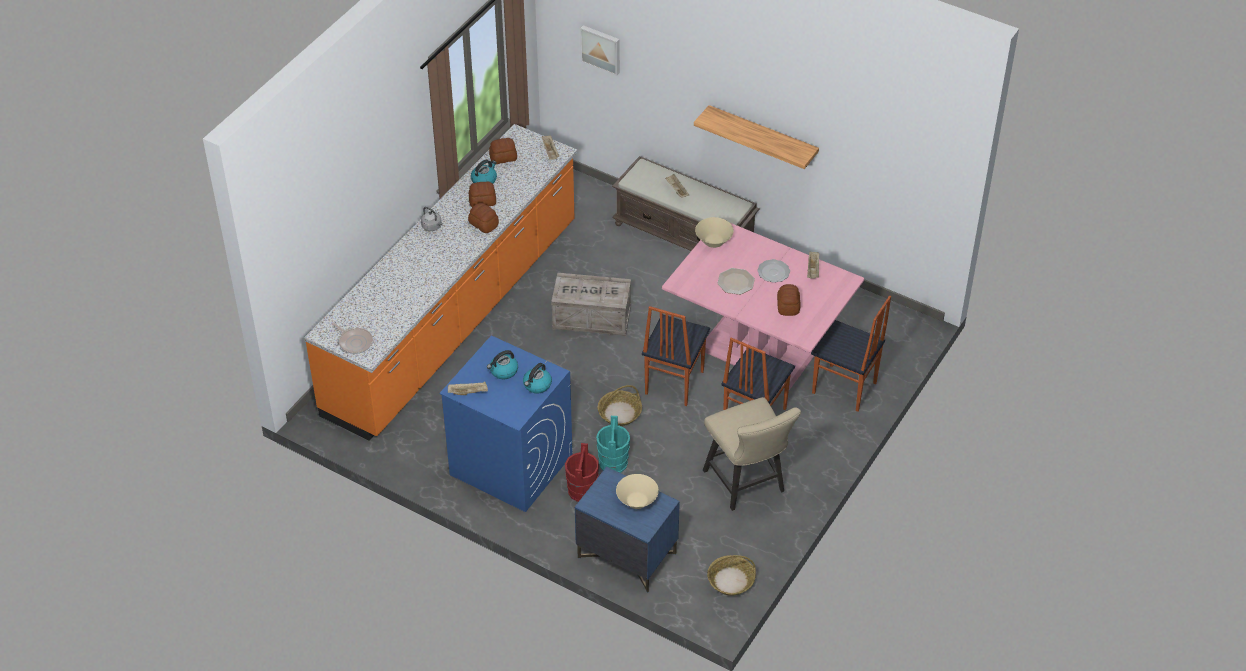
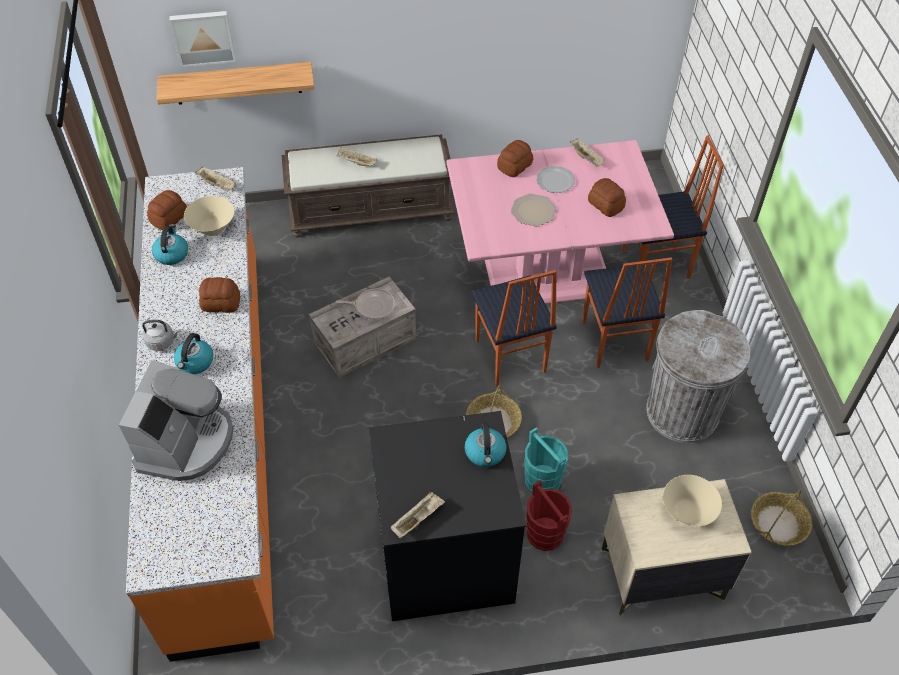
camera: 40 degrees left, 5 degrees up
(355, 342) = (202, 551): frying pan -> frying pan (372, 306)
(395, 286) = (186, 442): none -> coffee machine
(483, 201) = (194, 278): bread -> bread (515, 166)
(503, 371) = (430, 462): kettle -> kettle (195, 362)
(510, 464) = (444, 559): blue washing machine -> black washing machine
(626, 555) = (661, 574): blue nightstand -> beige nightstand
(713, 241) = (468, 184): beige bowl -> beige bowl (212, 228)
(747, 484) = (682, 412): beige chair -> grey trash can
(762, 137) = (440, 50): shelf -> shelf (237, 83)

